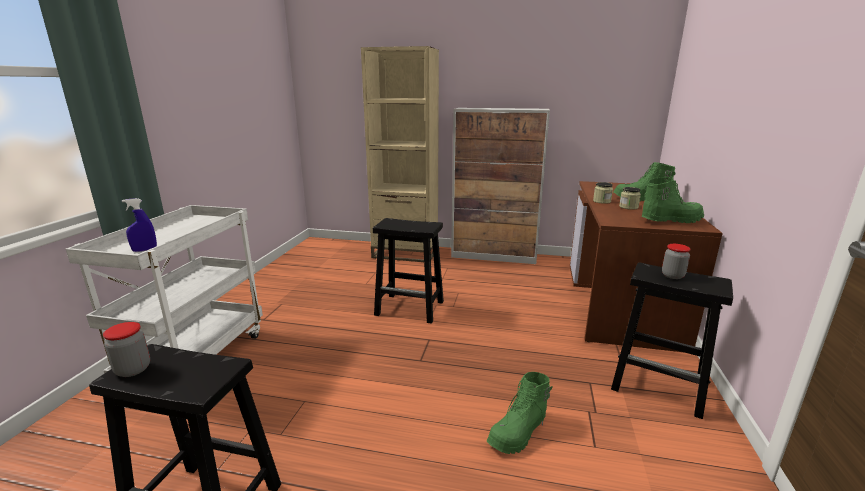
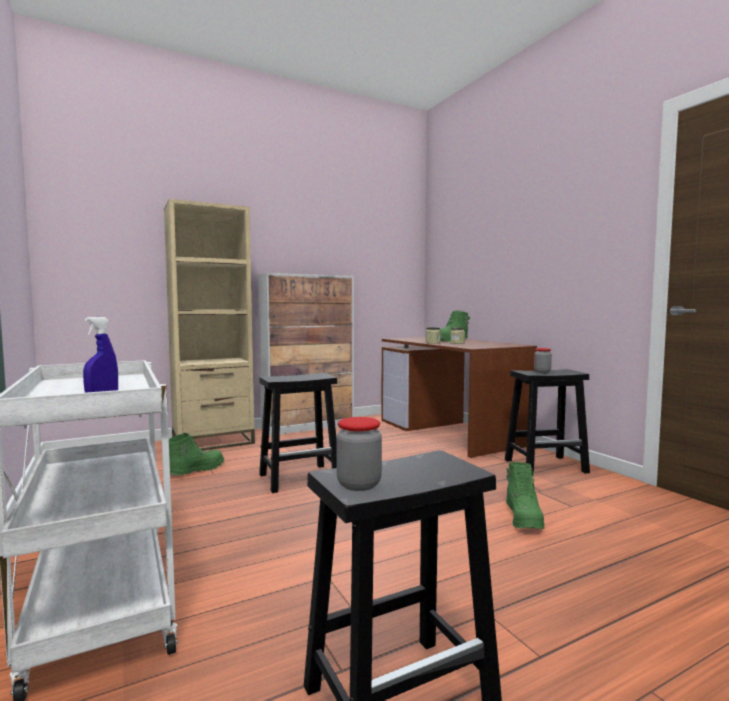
camera: 40 degrees left, 15 degrees down
(670, 220) = (498, 344): green boot -> green boot (196, 470)

